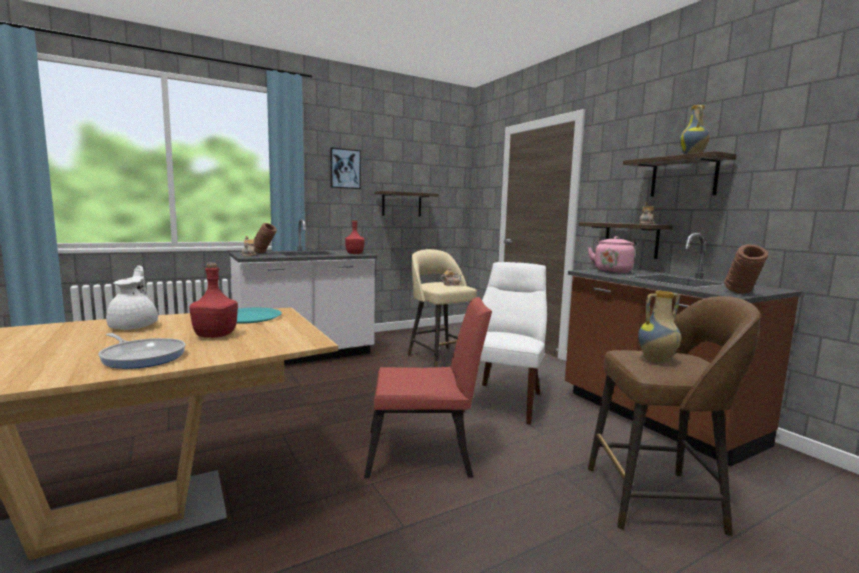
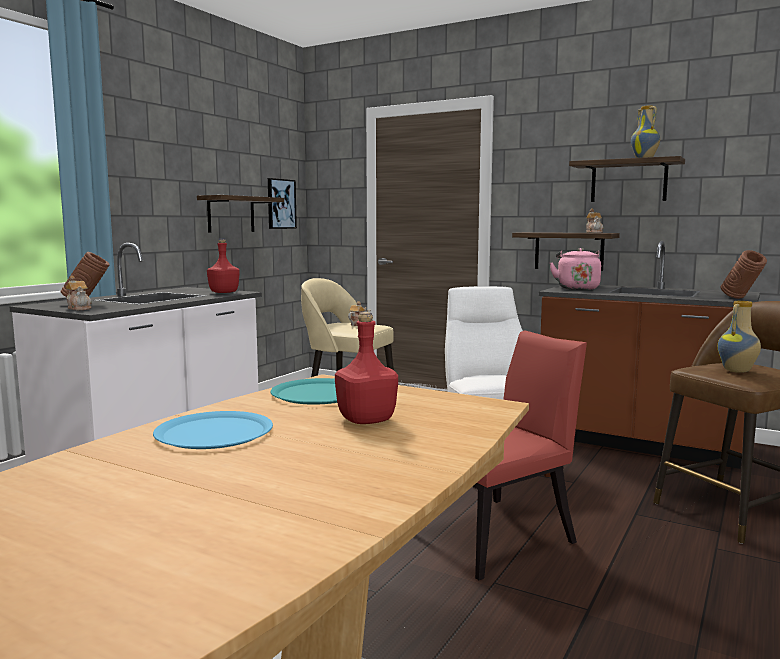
camera: 30 degrees left, 0 degrees up
(135, 326) = (214, 432): white teapot -> blue plate
(142, 357) = (380, 459): frying pan -> none
(345, 169) = (157, 160): picture -> picture (280, 204)

